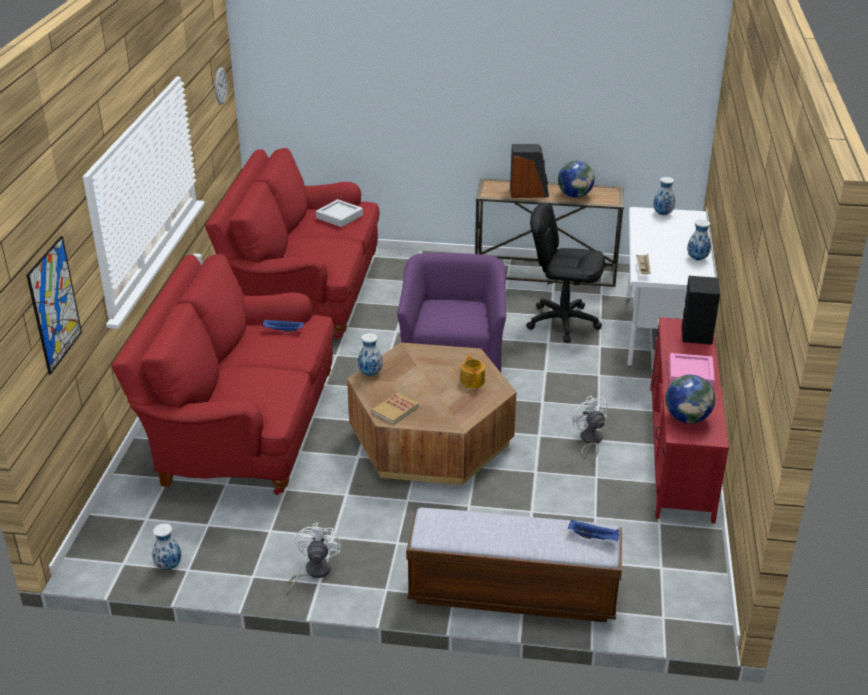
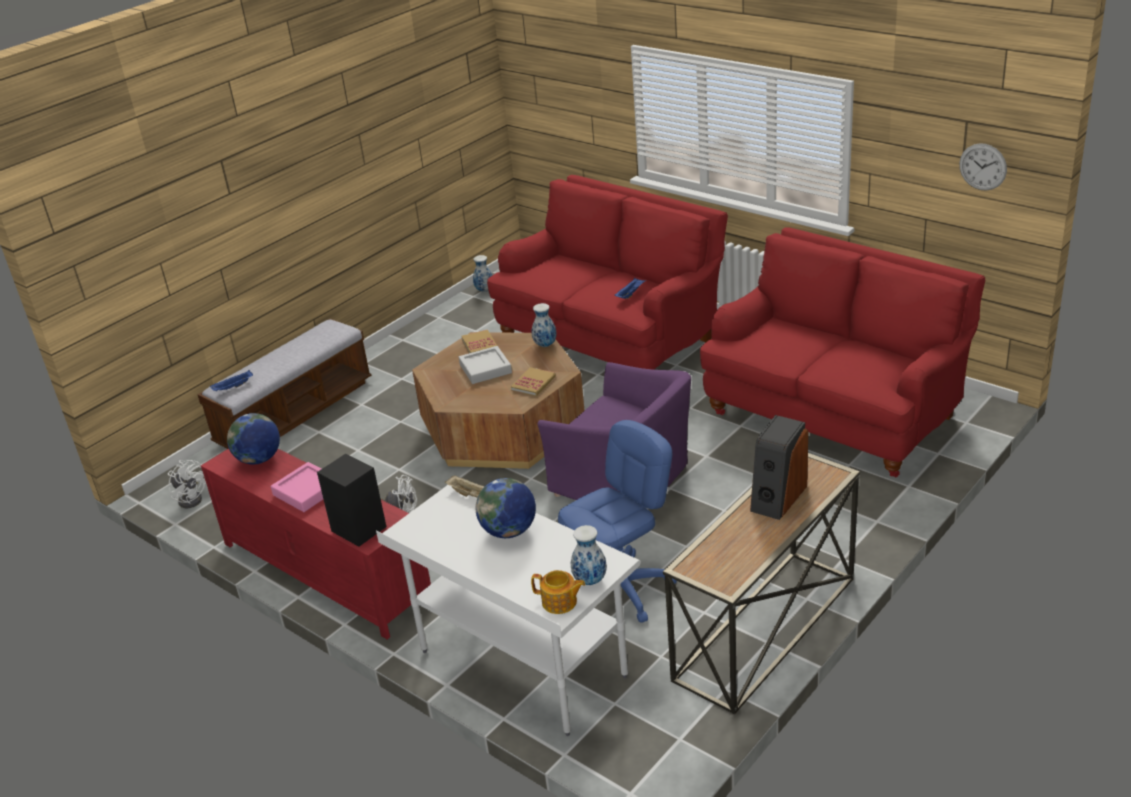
camera: 125 degrees right, 0 degrees up
(54, 305) = (565, 98): picture -> none
(313, 572) = (415, 339): white fan -> white fan (191, 498)
(339, 216) = (858, 366): grey tray -> grey tray (485, 369)
(435, 358) = (533, 383): none -> book
(472, 381) = (476, 393): teapot -> teapot (560, 602)
(563, 322) = (621, 589): black office chair -> blue office chair
(575, 195) = (737, 539): globe -> globe (509, 531)
(697, 259) = (449, 552): vase -> none

